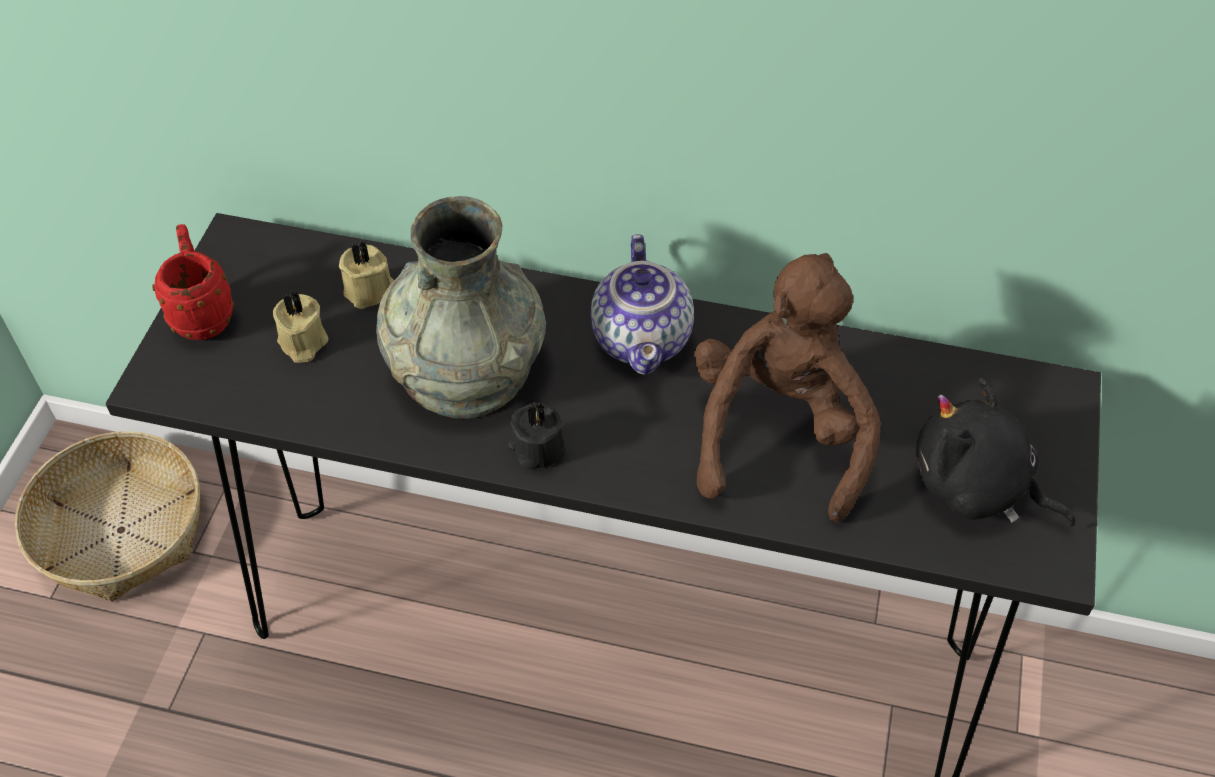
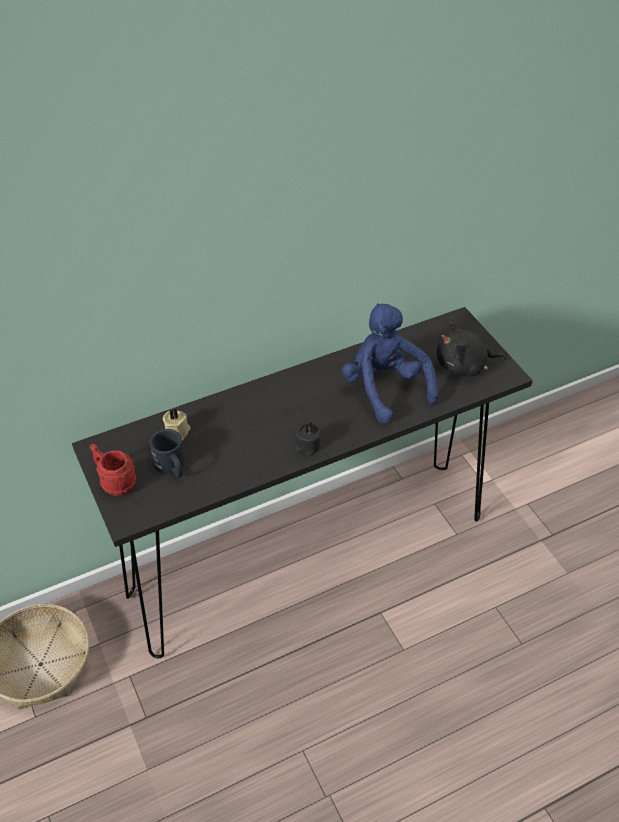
camera: 40 degrees left, 5 degrees down
(302, 343) = (172, 467): beige candle -> black mug
(465, 365) = (248, 435): grey vase -> none
(644, 340) = (305, 386): teapot -> none
(779, 432) = (385, 388): brown plush toy -> blue plush toy

